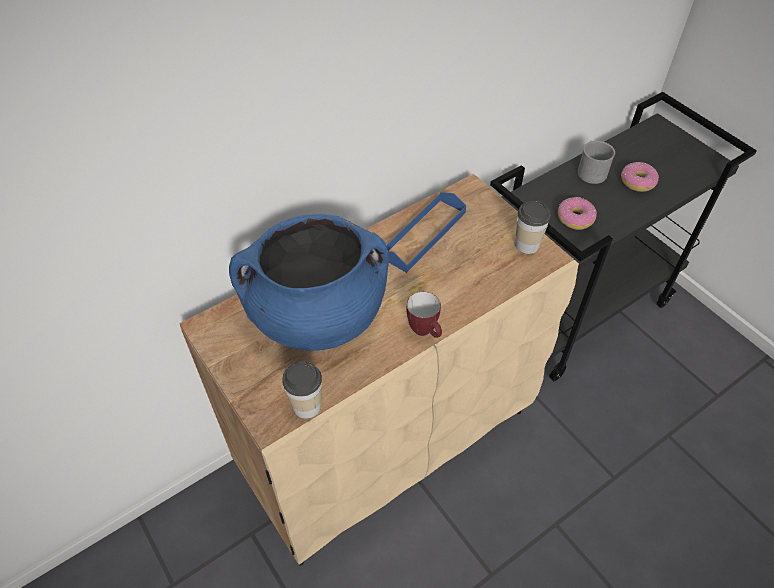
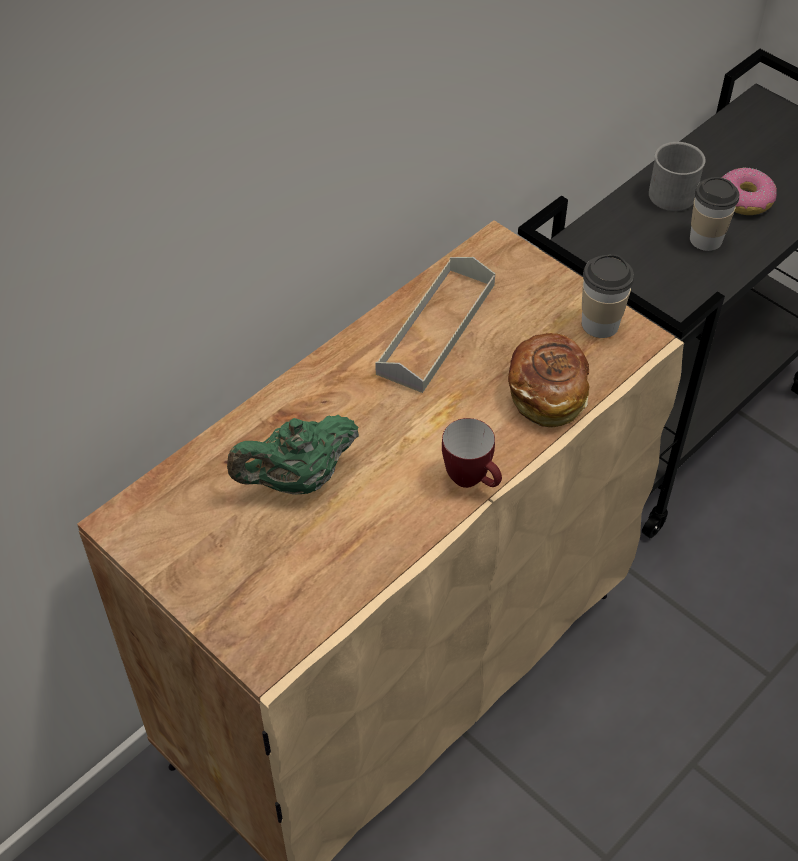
camera: 10 degrees left, 0 degrees up
(307, 406) = (314, 621): cup -> cup (706, 239)
(317, 316) = (297, 480): blue cooking pot -> green teapot
(424, 234) = (436, 328): blue tray -> grey tray
(484, 283) = (547, 393): none -> bread
(575, 218) = (658, 271): donut -> none

